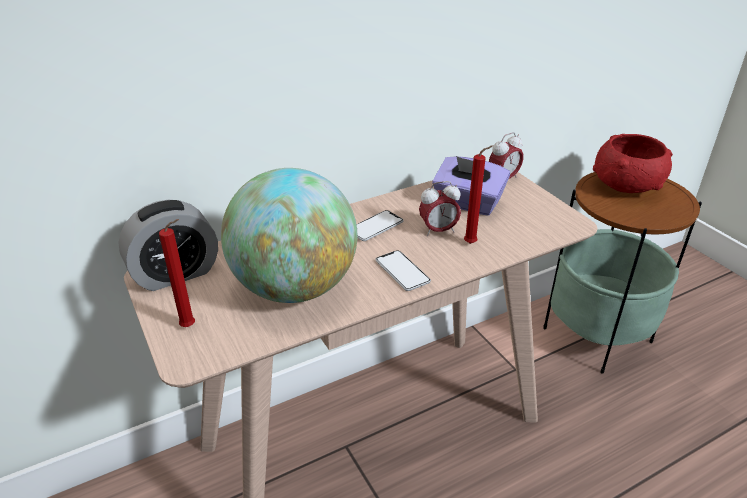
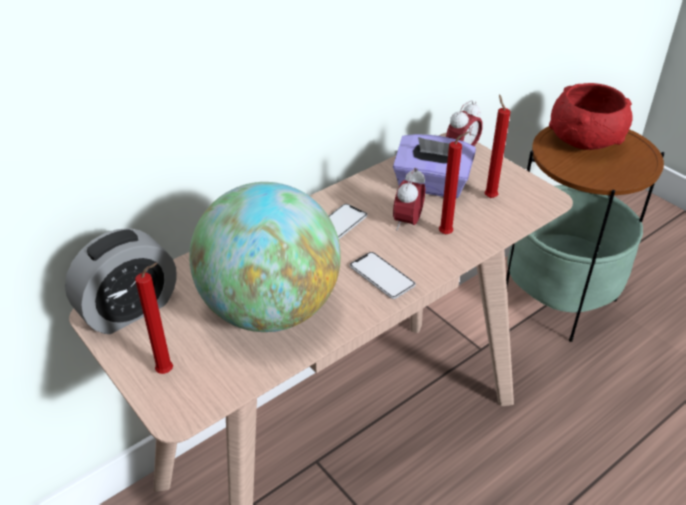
camera: 10 degrees left, 5 degrees up
(438, 231) = (408, 222): alarm clock -> alarm clock turned 135 degrees clockwise
(519, 217) = (489, 196): none -> red candle

